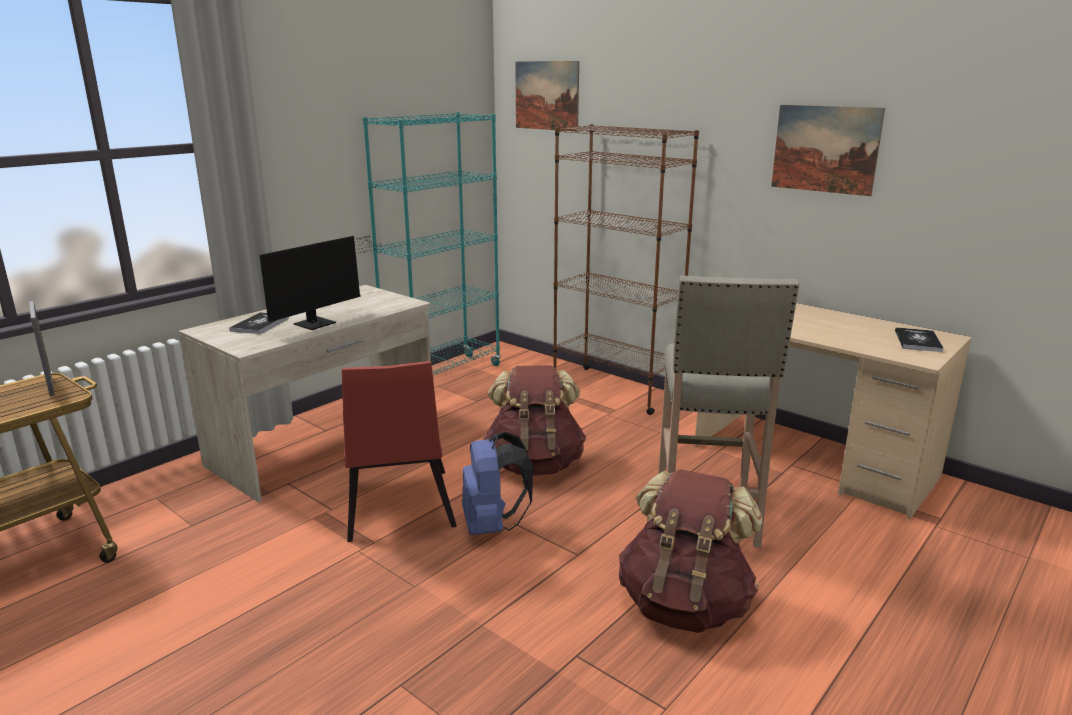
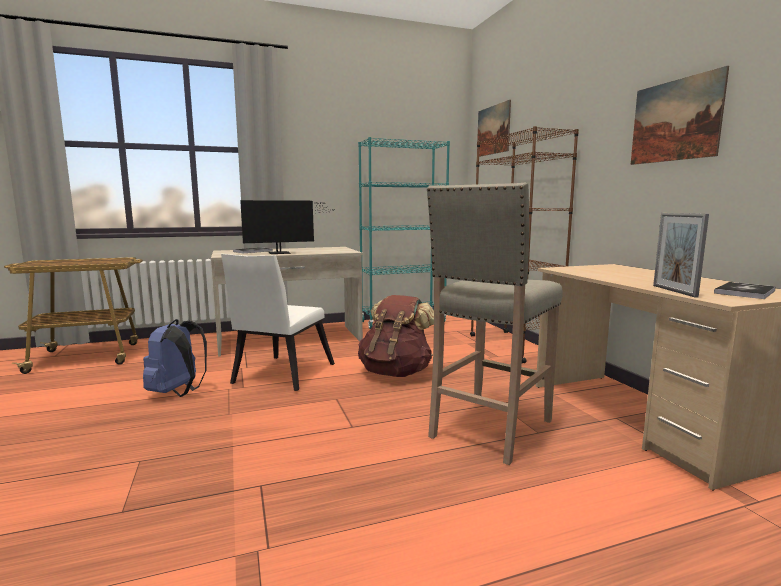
camera: 30 degrees right, 10 degrees down
(50, 385) = (121, 259): picture frame -> picture frame (674, 291)
(398, 509) = (280, 375): red chair -> white chair
(492, 526) = (320, 397): blue backpack -> blue backpack (178, 392)
(685, 605) = (387, 482): brown backpack -> none

